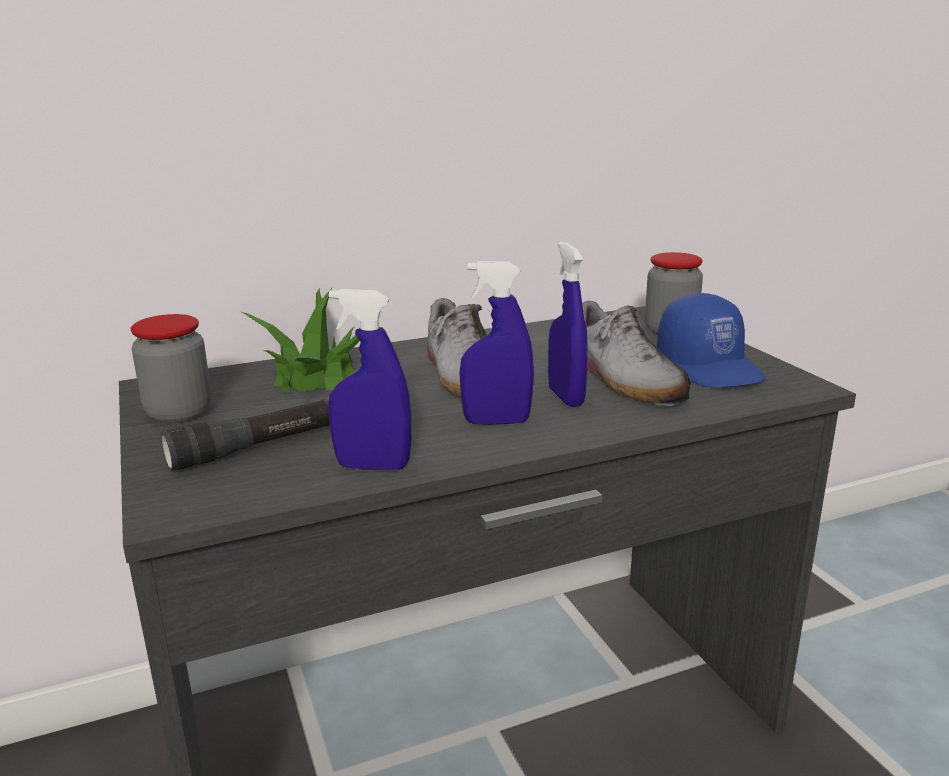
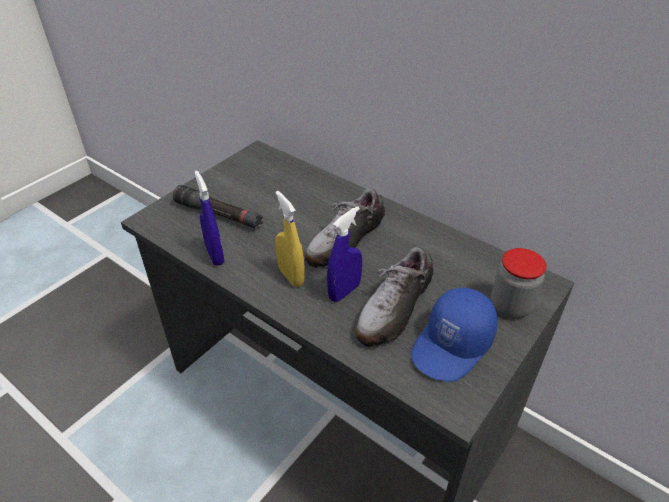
camera: 60 degrees right, 20 degrees up
(179, 413) = (233, 174): jar -> none
(316, 374) = (307, 190): potted plant -> none
(496, 421) = (291, 276): blue spray bottle -> yellow spray bottle

